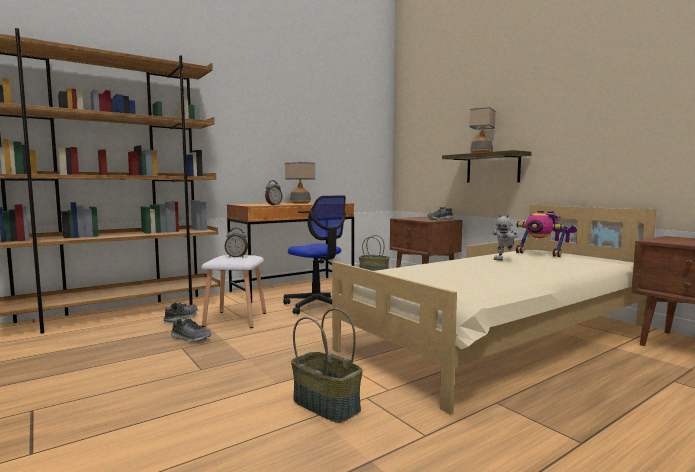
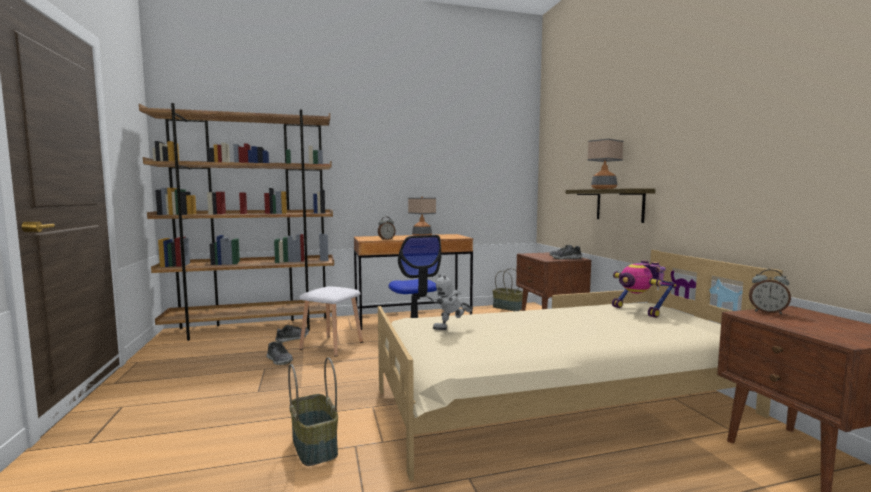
camera: 20 degrees right, 0 degrees up
(237, 257) = (331, 290): alarm clock -> alarm clock (767, 312)
(504, 260) = (579, 316): toy robot -> toy robot (451, 329)

